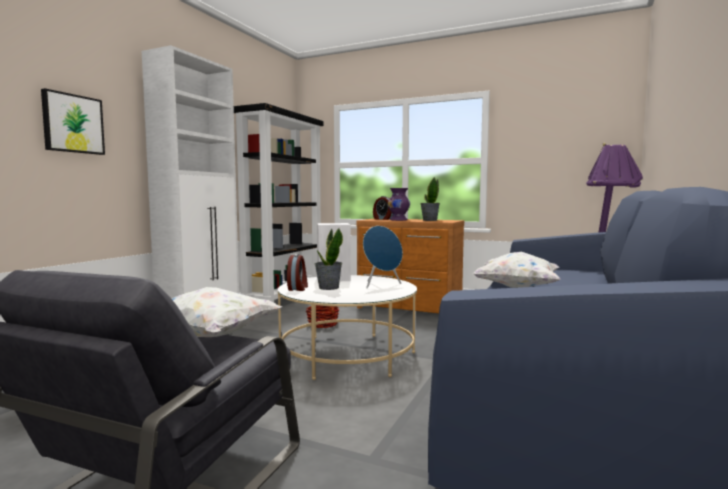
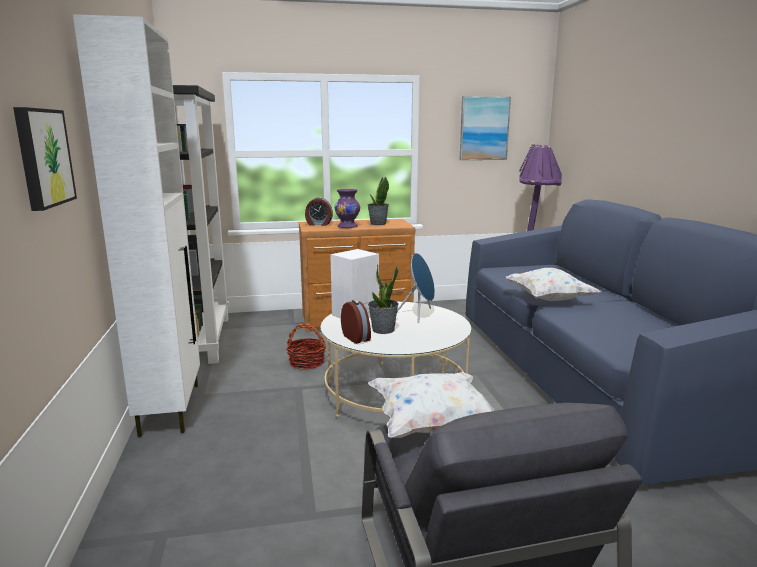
camera: 35 degrees left, 10 degrees up
(558, 134) = (484, 128): none -> picture

